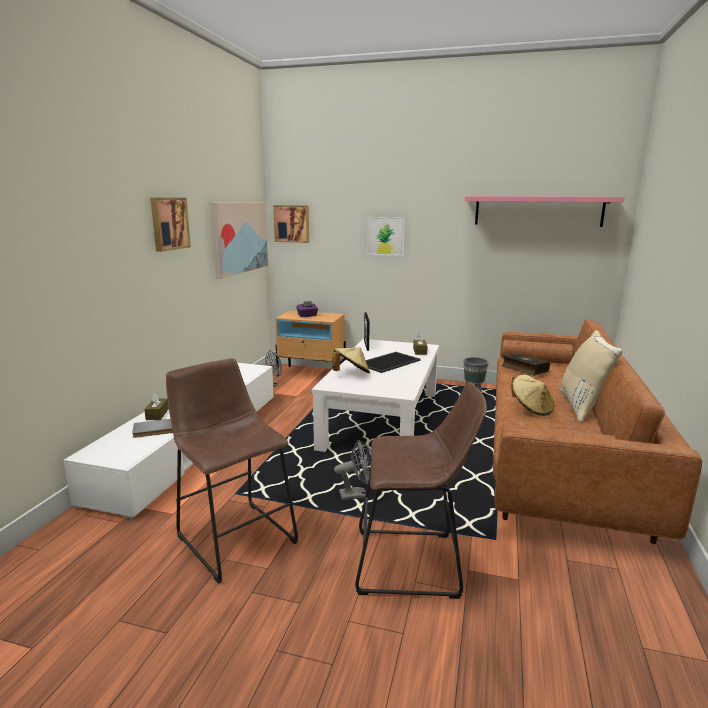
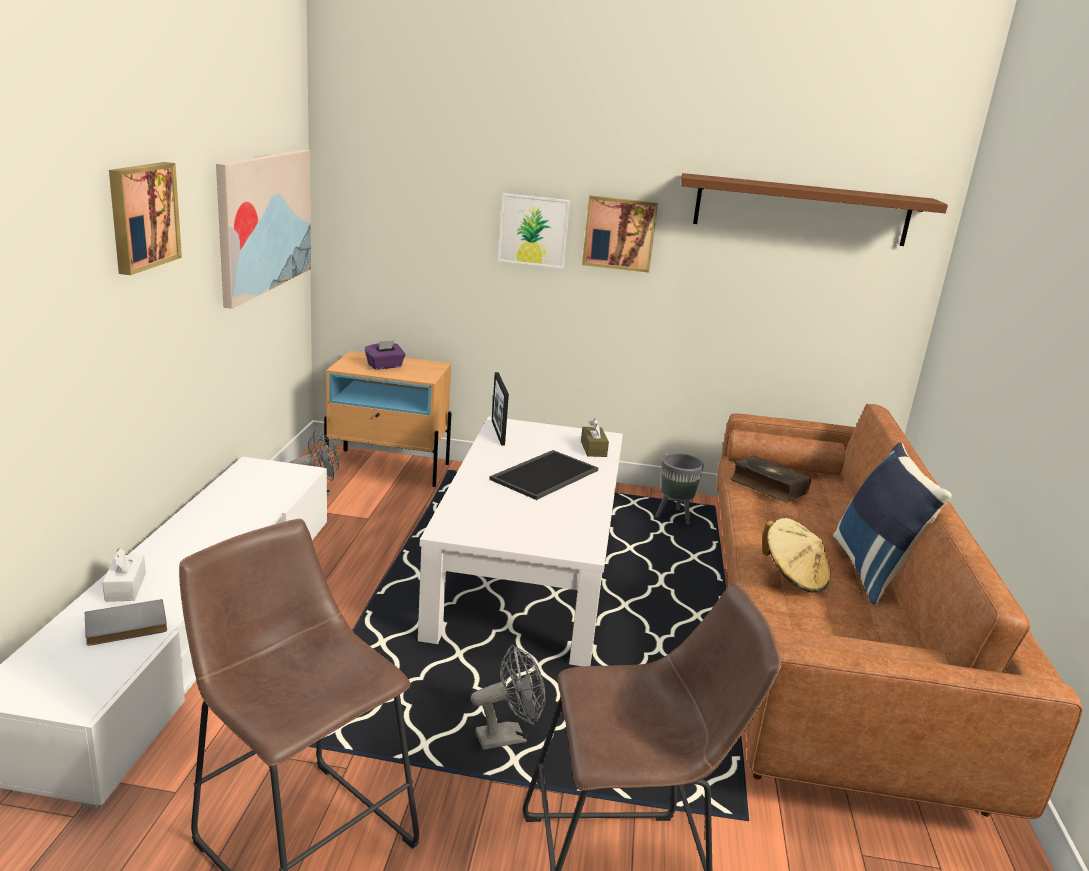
camera: 10 degrees left, 5 degrees up
(157, 414) = (125, 587): brown tissue box -> white tissue box
(292, 223) = (359, 193): picture -> picture (619, 233)
(351, 374) = (483, 502): beige hat -> none
(538, 211) = (801, 210): pink shelf -> brown shelf
(583, 407) = (873, 571): beige pillow -> blue pillow

